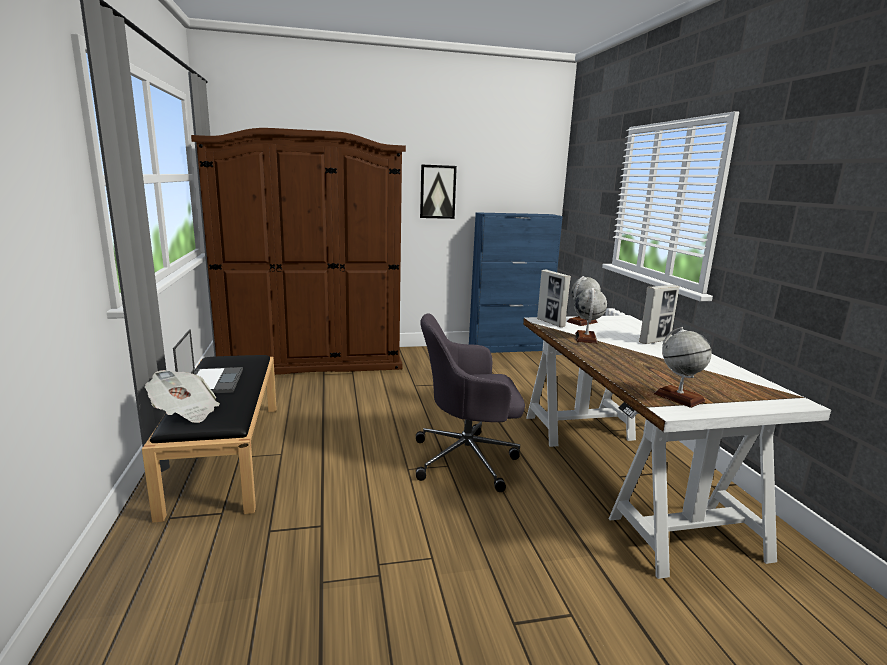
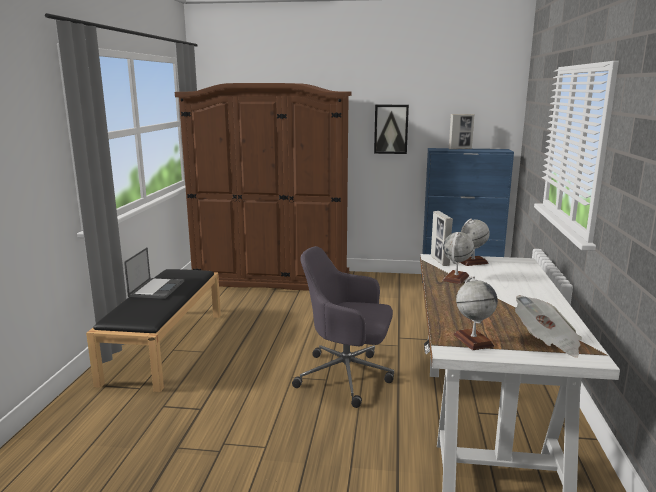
camera: 20 degrees right, 0 degrees up
(185, 412) = (124, 309): newspaper -> newspaper (547, 342)
(655, 341) = (523, 286): picture frame -> picture frame (460, 149)

